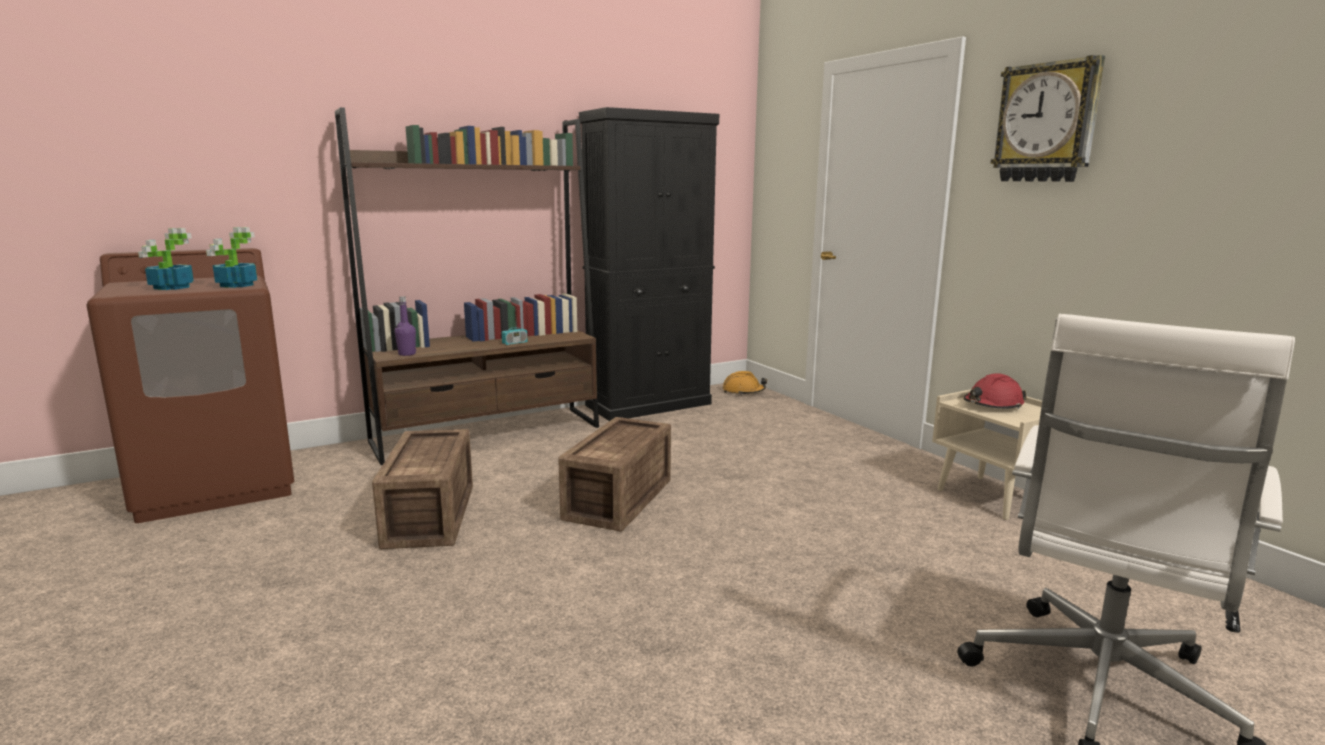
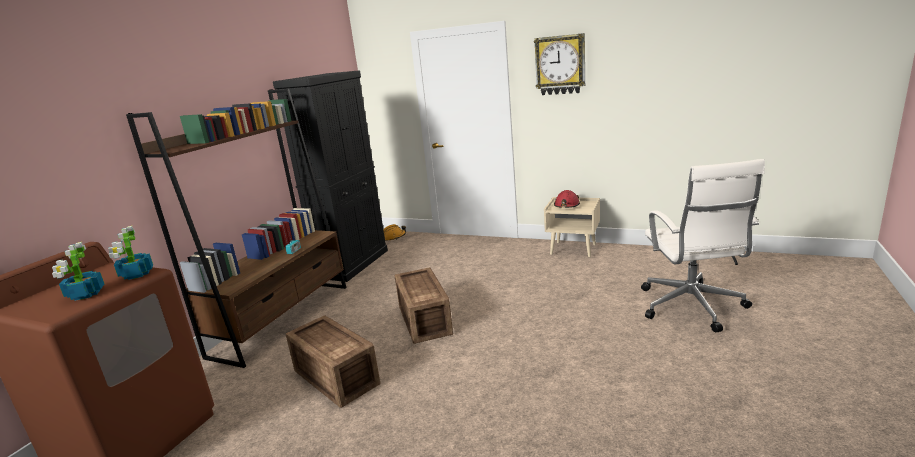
camera: 35 degrees left, 5 degrees up
(407, 354) = (238, 283): purple bottle -> none

